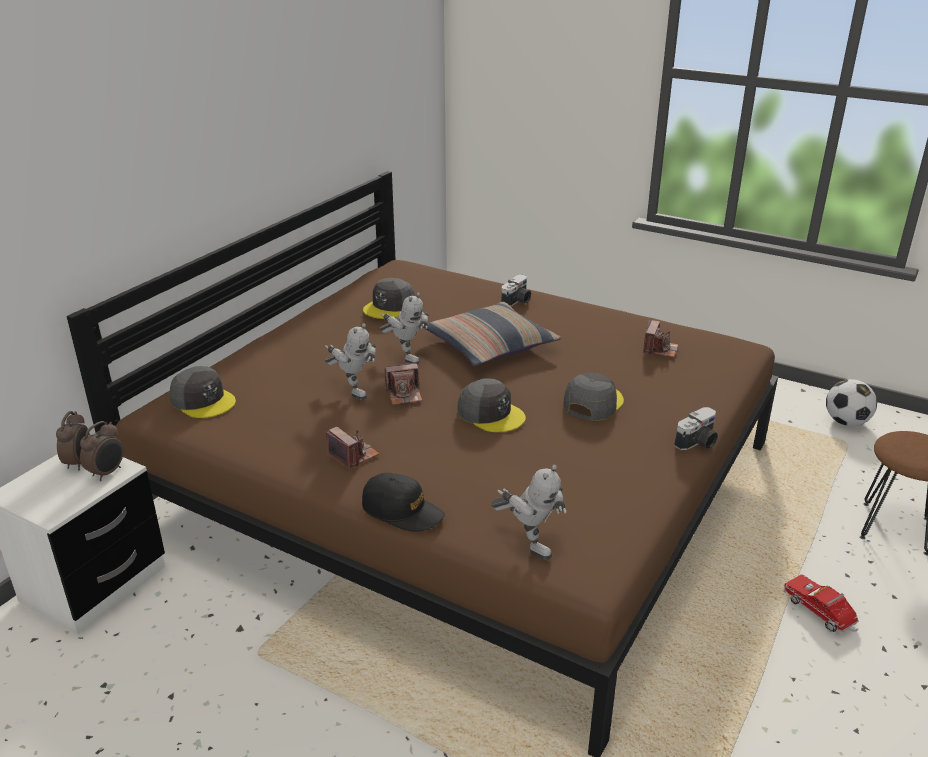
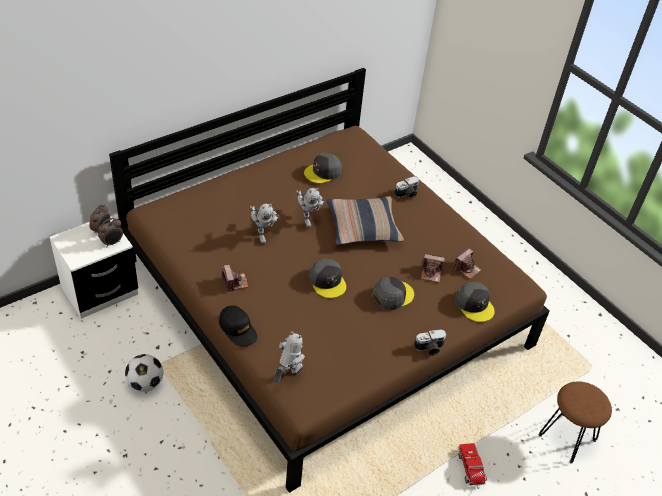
camera: 20 degrees right, 15 degrees up
(203, 400) = (178, 212): grey cap -> grey cap (474, 304)
(404, 395) = (288, 248): camera -> camera (431, 273)
(528, 543) = (287, 375): toy robot -> toy robot turned 120 degrees counterclockwise
(846, 422) = (607, 351): football -> football (145, 383)

